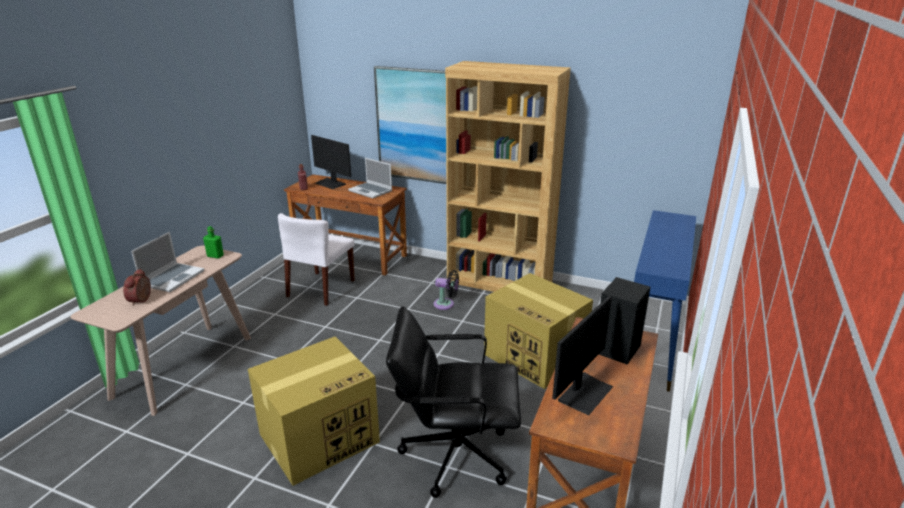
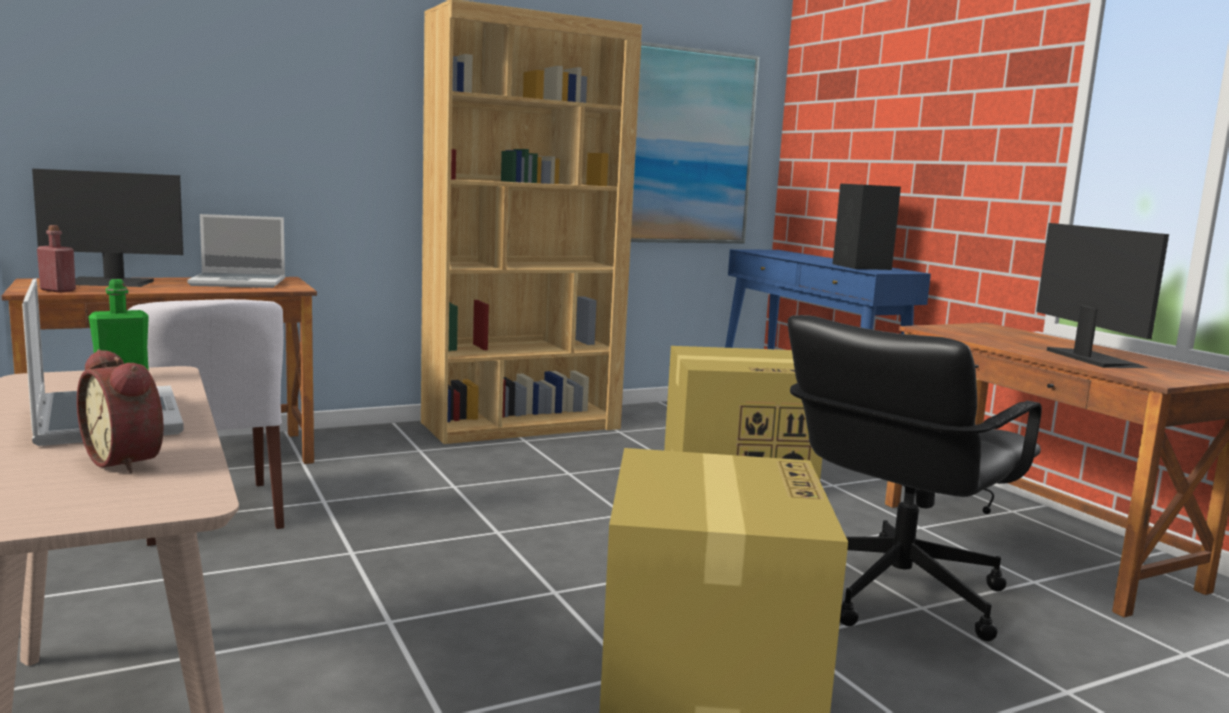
camera: 50 degrees left, 15 degrees down
(415, 125) = (316, 141): picture -> picture (689, 147)
(446, 304) = (503, 465): black fan -> none
(617, 349) = (1004, 334): black speaker -> black speaker (862, 267)

